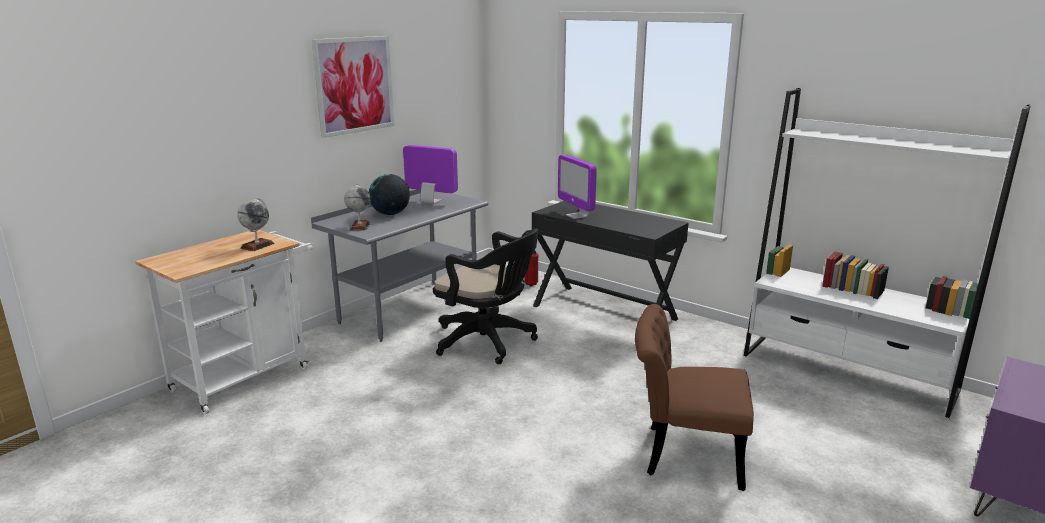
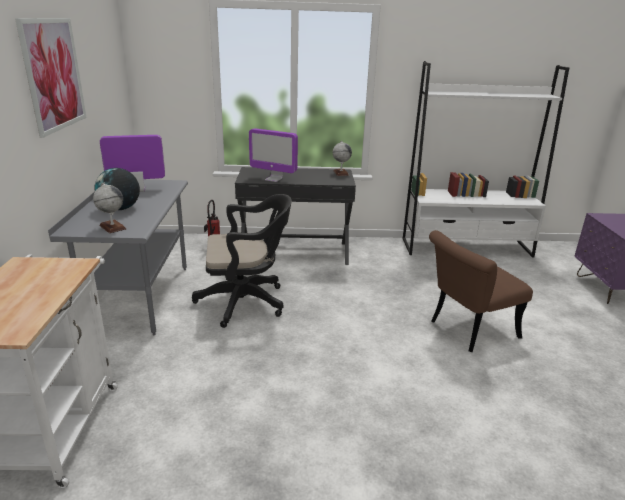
camera: 40 degrees left, 5 degrees up
(257, 245) = (55, 274): globe -> globe (341, 173)

